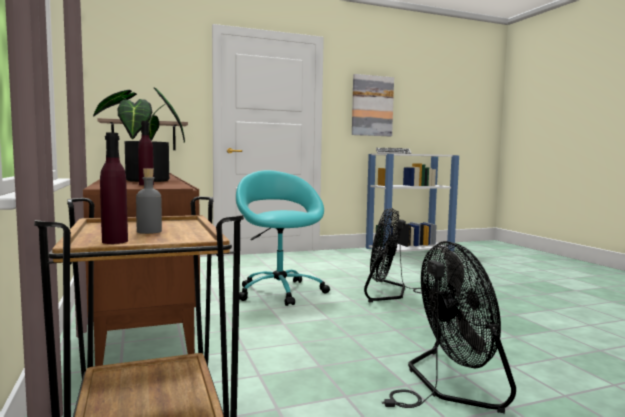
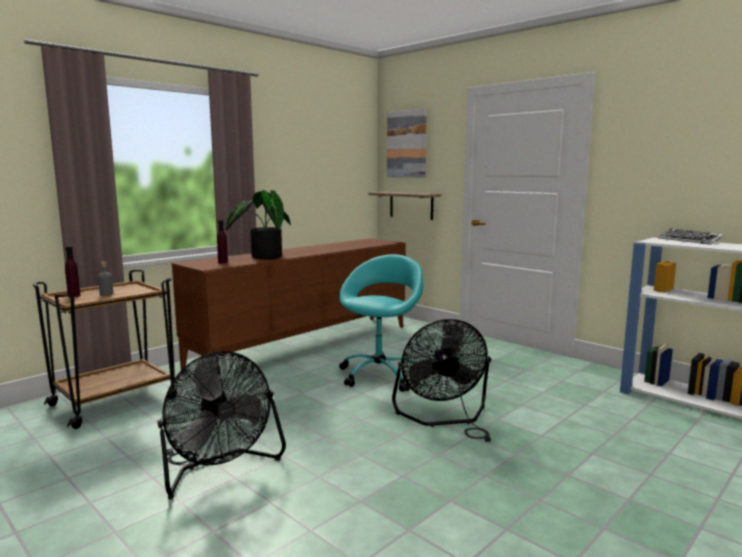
camera: 65 degrees right, 5 degrees up
(372, 106) = (670, 163): picture -> picture (407, 144)

